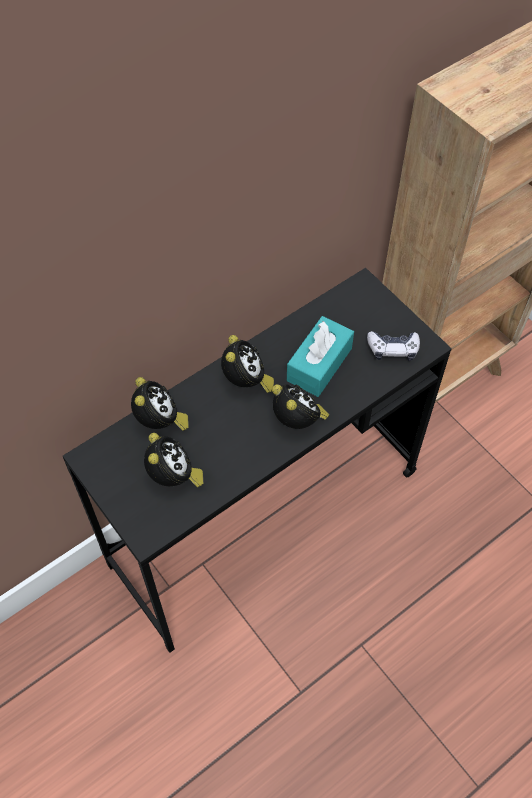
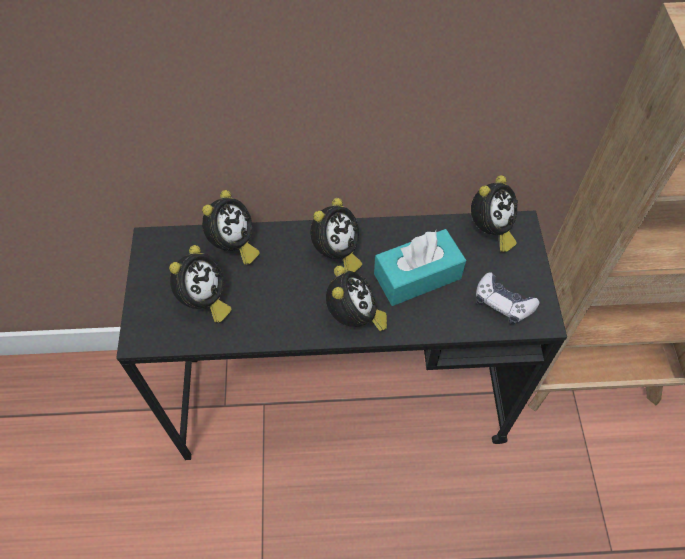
camera: 35 degrees right, 0 degrees up
(345, 301) = (490, 231): none -> alarm clock

